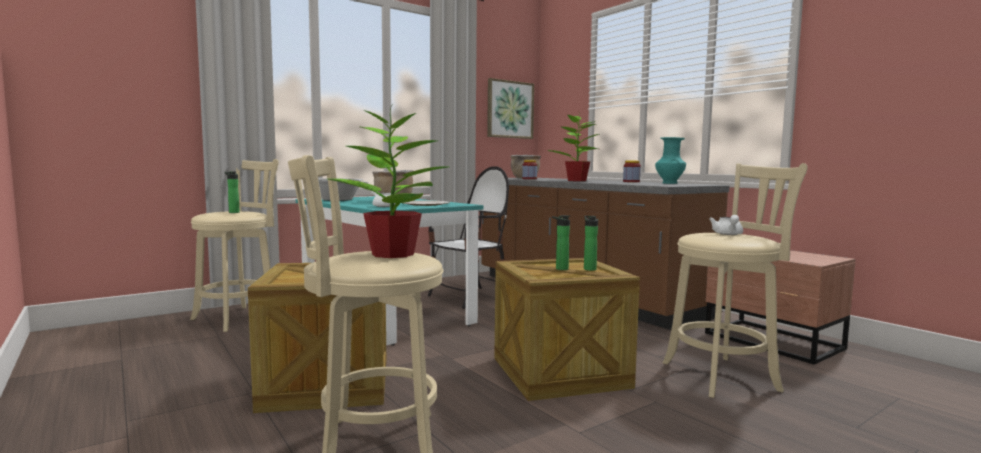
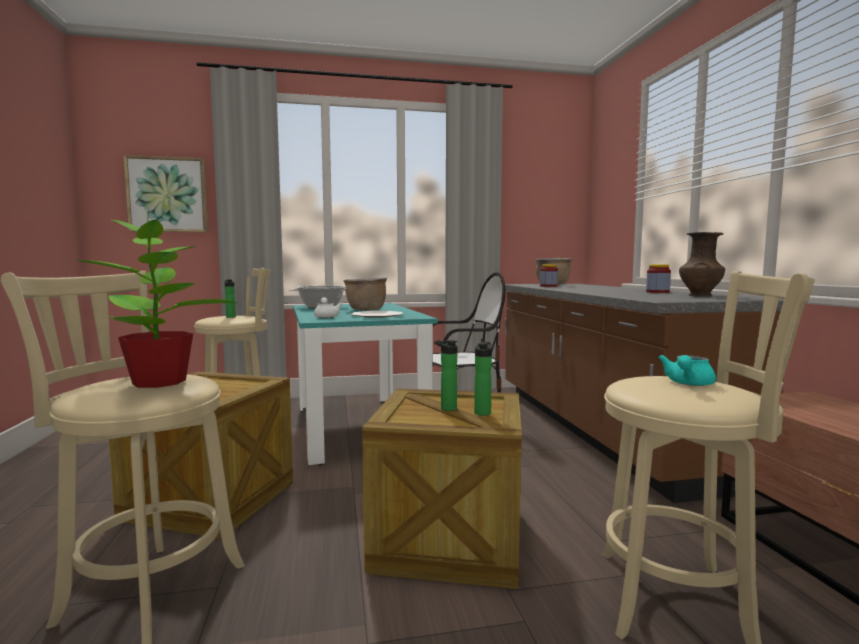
camera: 25 degrees right, 0 degrees up
(509, 109) = (550, 207): picture -> picture (167, 195)
(576, 180) = (589, 290): potted plant -> none
(669, 183) = (699, 296): turquoise vase -> brown vase
(728, 234) = (687, 384): white teapot -> turquoise teapot

